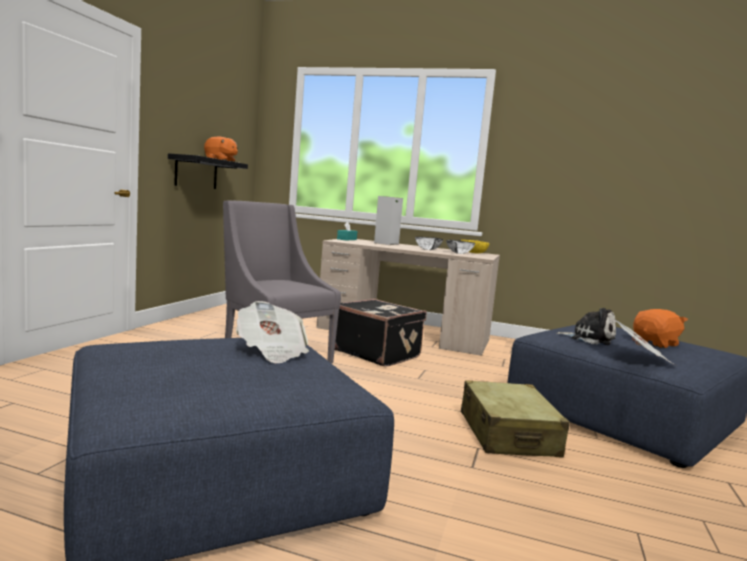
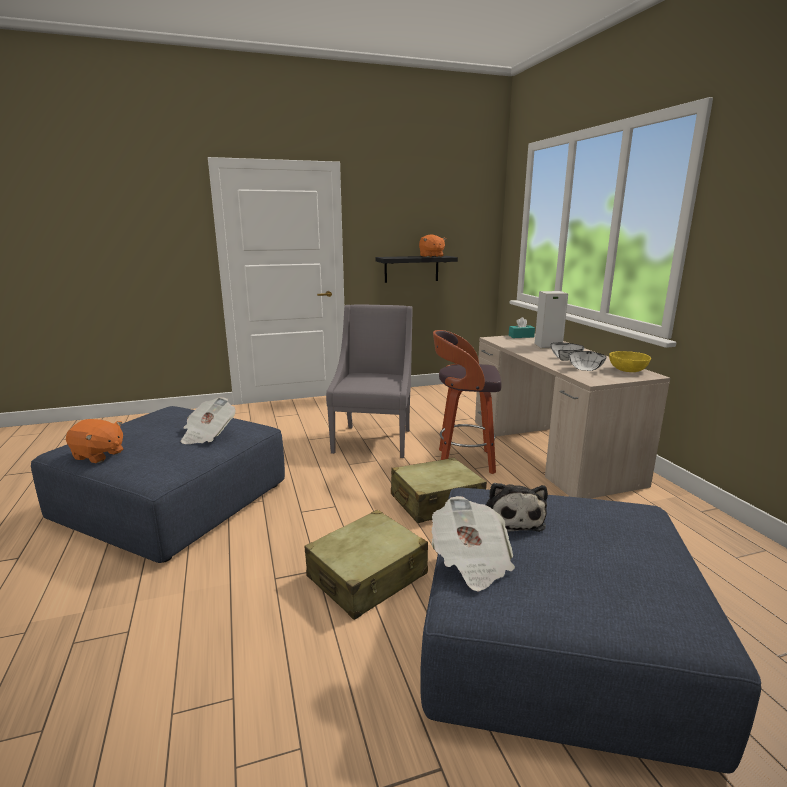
camera: 55 degrees right, 10 degrees up
(377, 353) = (463, 462): black suitcase -> stool
(427, 381) = (436, 502): none -> beige suitcase
(656, 343) = (588, 563): orange plush toy -> orange plush toy (98, 455)

